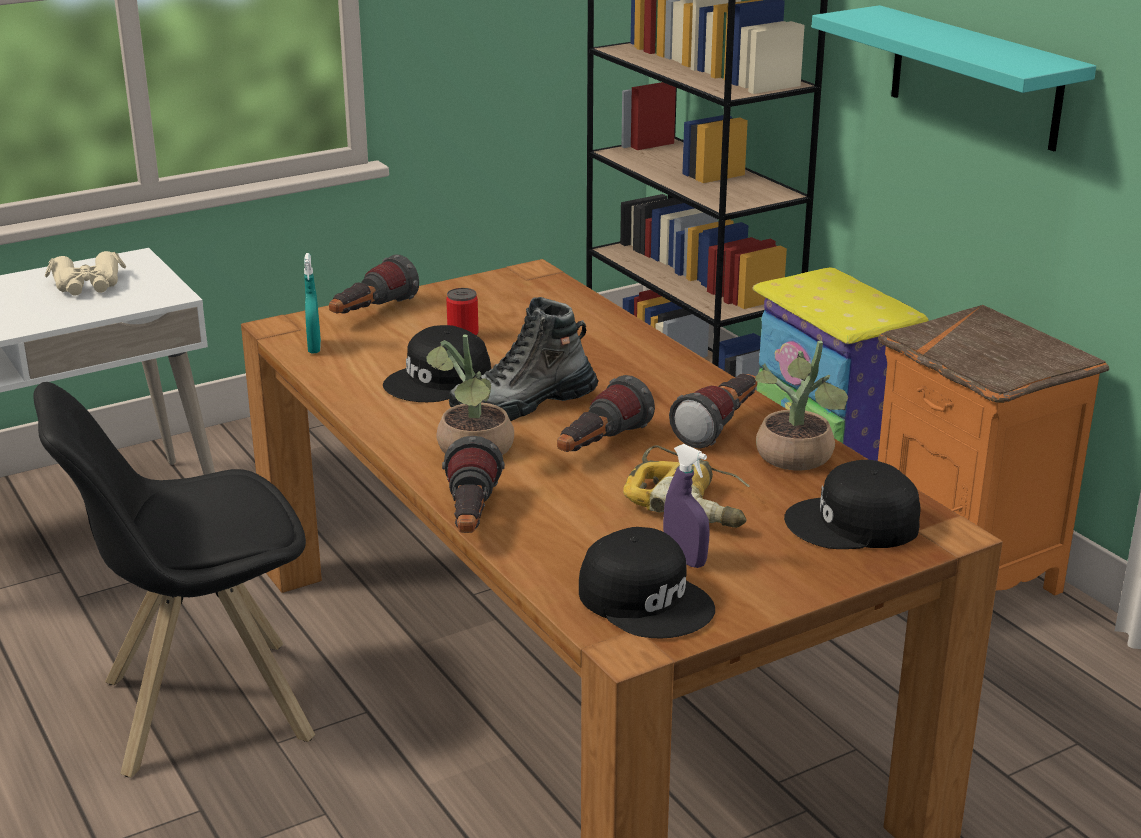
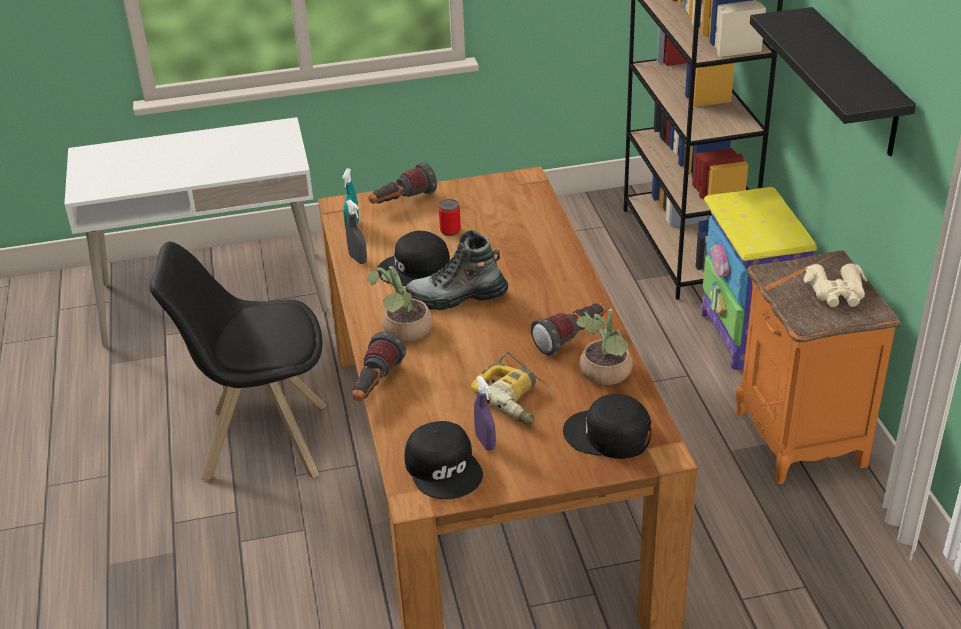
camera: 20 degrees right, 10 degrees up
(87, 285) = (246, 147): beige binoculars -> beige binoculars (836, 293)
(346, 381) = (358, 259): none -> grey spray bottle
(599, 447) = (484, 342): flashlight -> none
(975, 77) = (856, 83): turquoise shelf -> black shelf

